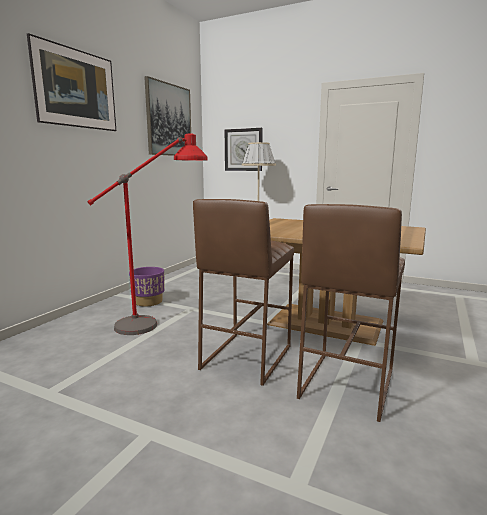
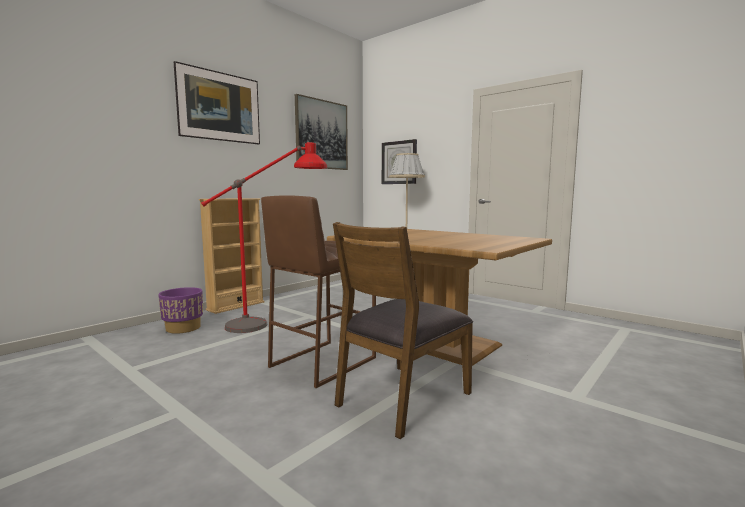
camera: 15 degrees right, 5 degrees down
(104, 304) = (236, 306): none -> beige bookcase
(148, 301) = (275, 307): purple planter -> purple planter (183, 328)
(345, 384) = (402, 398): brown stool -> brown chair

